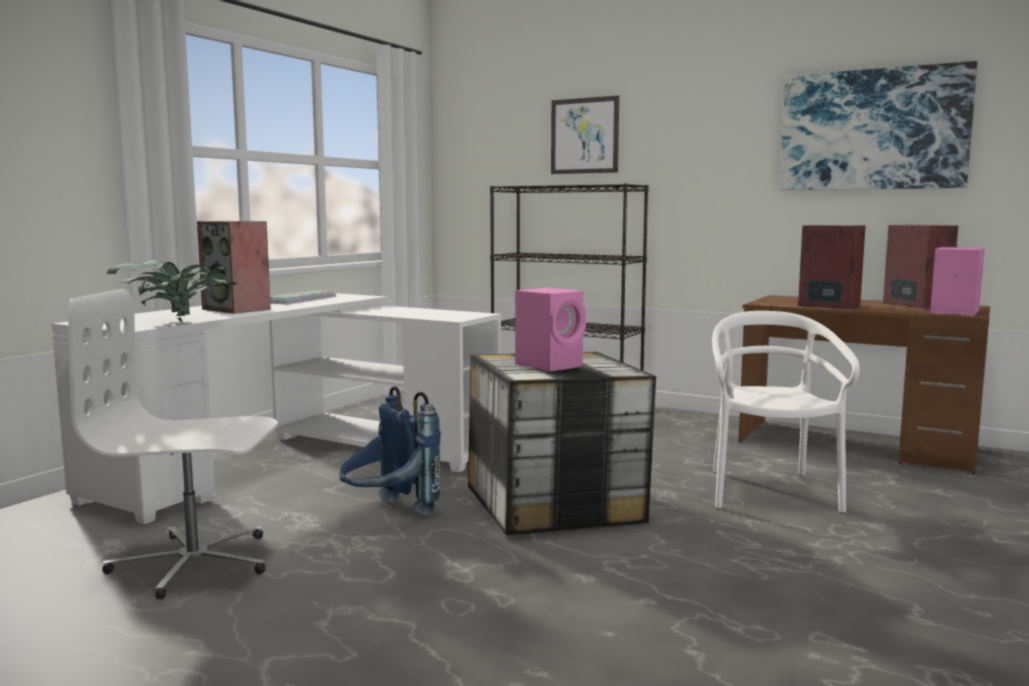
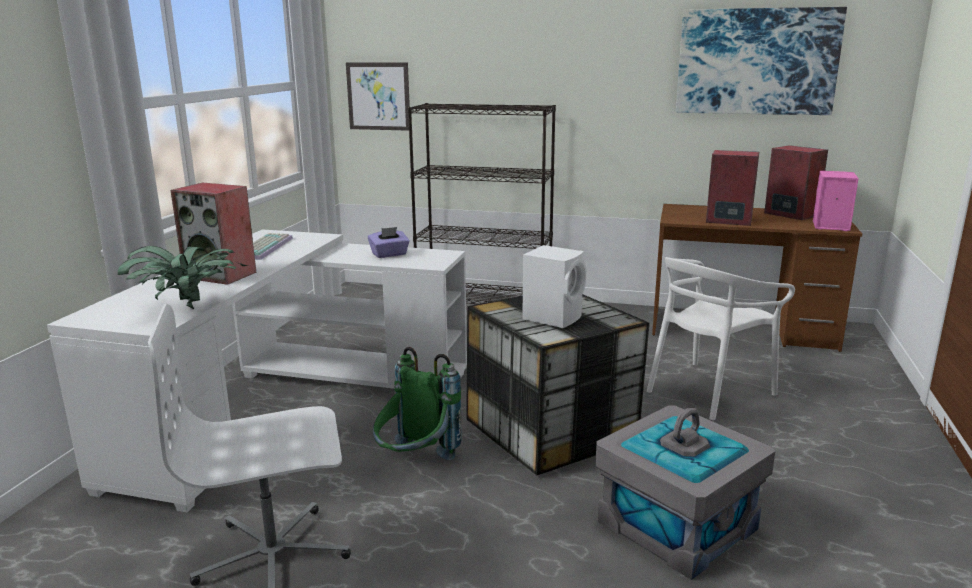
camera: 15 degrees left, 10 degrees up
(388, 514) = (415, 464): blue backpack -> green backpack
(421, 312) = (389, 254): none -> purple tissue box
(551, 365) = (554, 317): pink speaker -> white speaker
(584, 136) = (491, 55): picture -> picture (378, 96)
(634, 593) = (676, 524): none -> grey storage box
(769, 491) = (708, 391): white chair -> white chair turned 120 degrees counterclockwise

